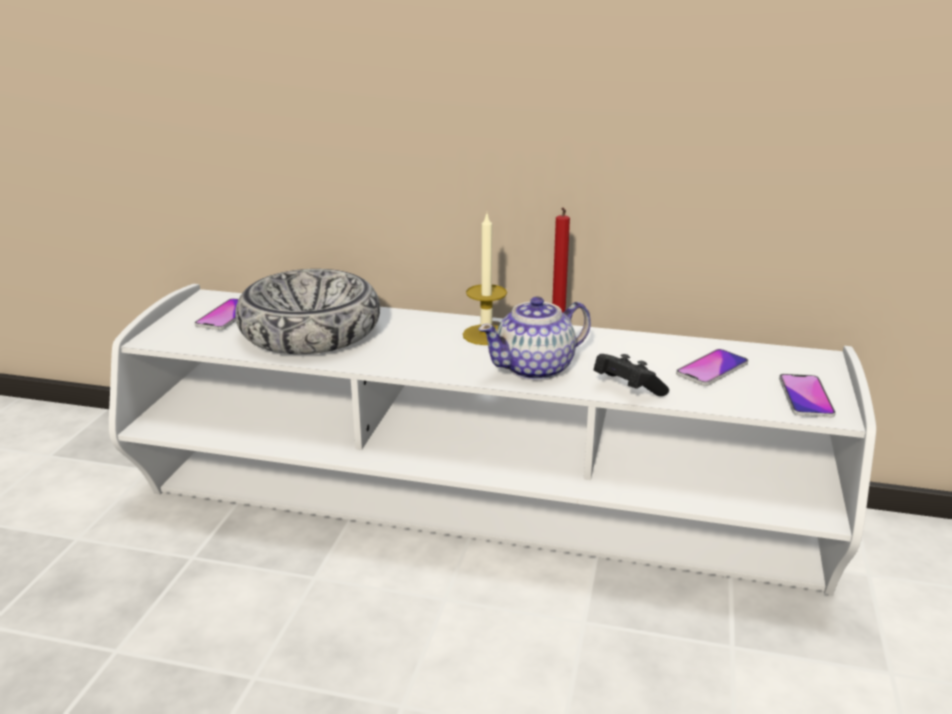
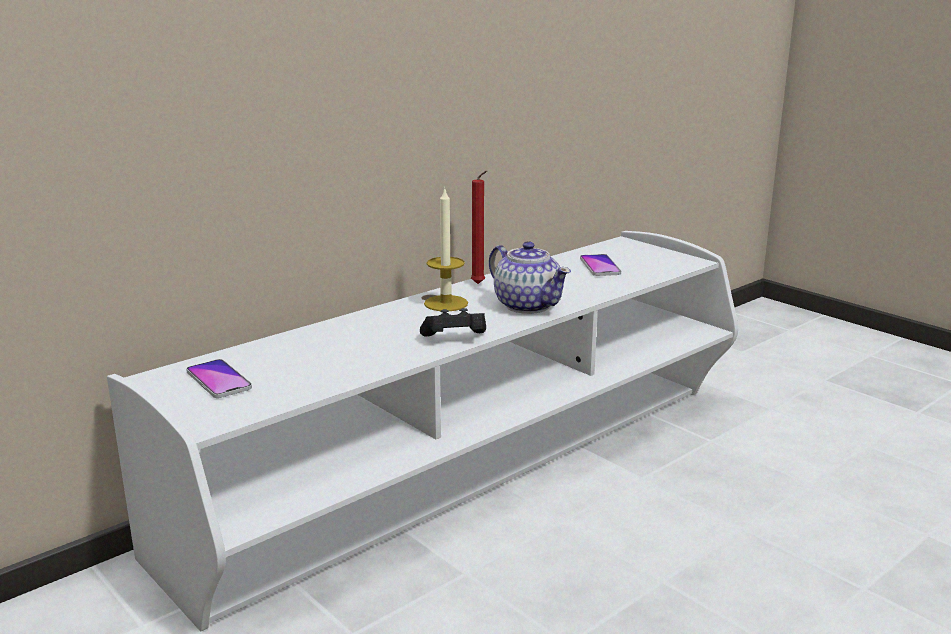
camera: 55 degrees left, 5 degrees down
(311, 331) = (326, 355): bowl -> none
(536, 368) = (527, 305): teapot -> teapot turned 45 degrees counterclockwise
(626, 389) = (595, 292): black game controller -> black game controller (454, 339)
(805, 397) = (665, 260): phone -> none

